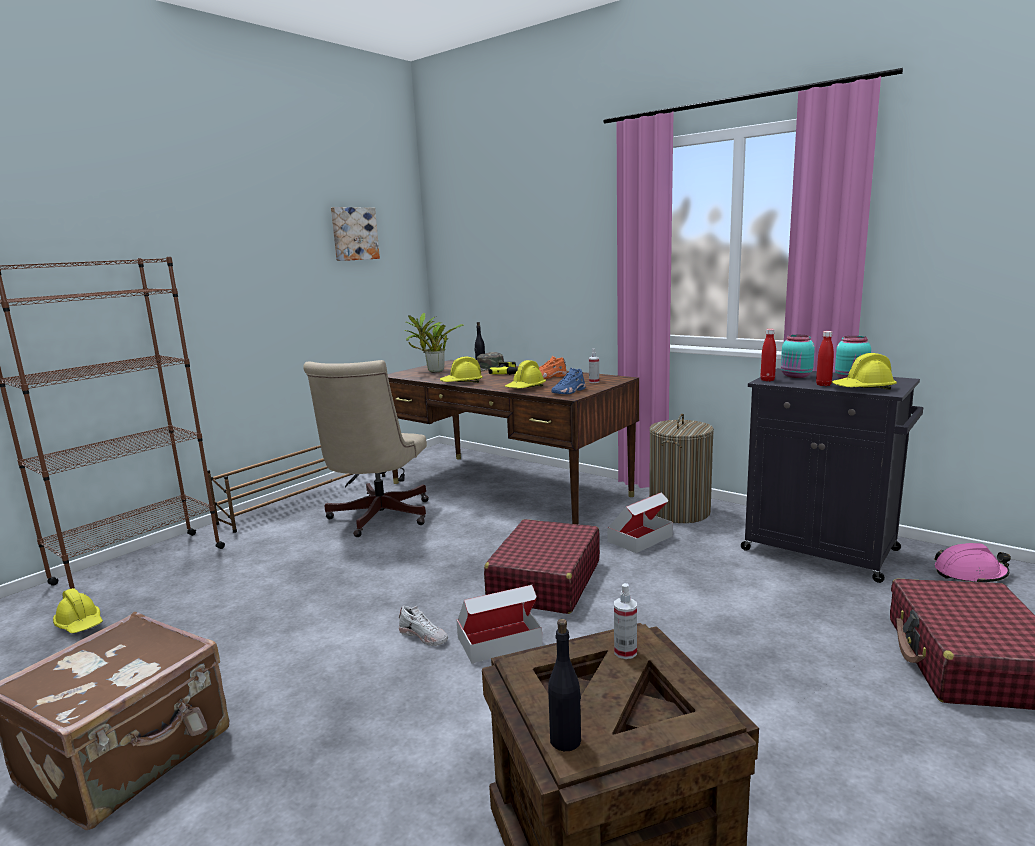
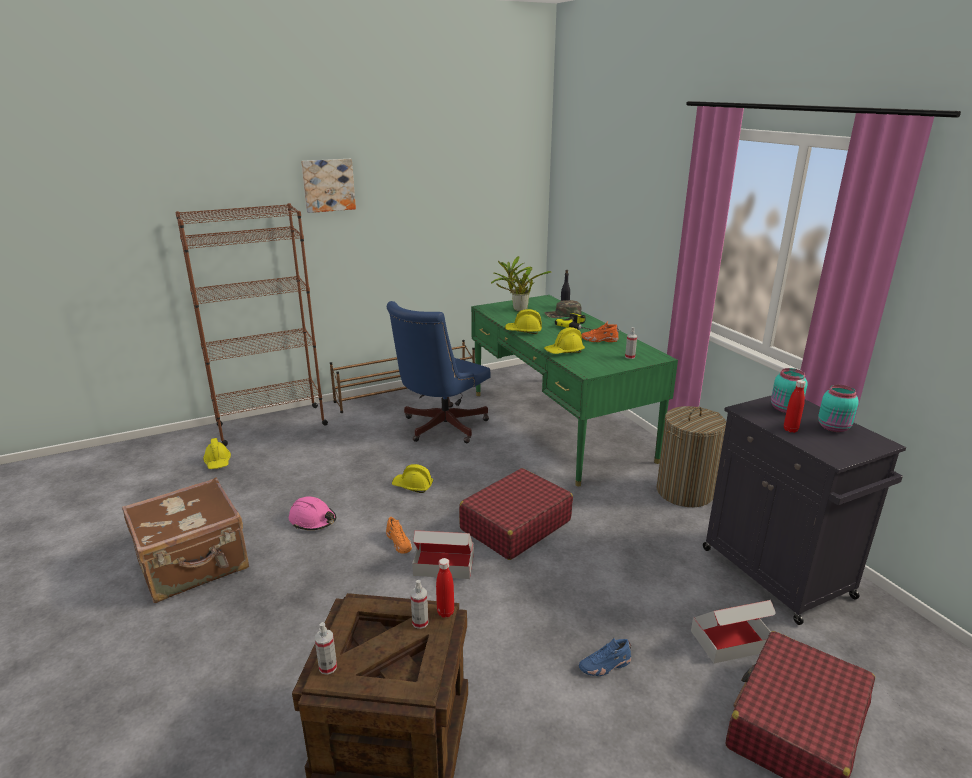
camera: 25 degrees right, 10 degrees up
(354, 234) = (476, 175): picture -> picture (328, 185)
(377, 518) = (440, 427): beige office chair -> blue office chair
(424, 636) = (399, 542): white shoe -> orange shoe
(507, 489) = (558, 425): brown desk -> green desk
(566, 740) = (328, 667): black bottle -> spray bottle
(569, 392) = (593, 366): blue shoe -> blue shoe (605, 665)
(640, 538) = (624, 509): cardboard box -> cardboard box (731, 640)
(767, 380) = (748, 408): red bottle -> red bottle (445, 612)
(863, 388) = (820, 446): yellow hard hat -> yellow hard hat (413, 486)
(970, 574) = (903, 648): pink hard hat -> pink hard hat (313, 520)

